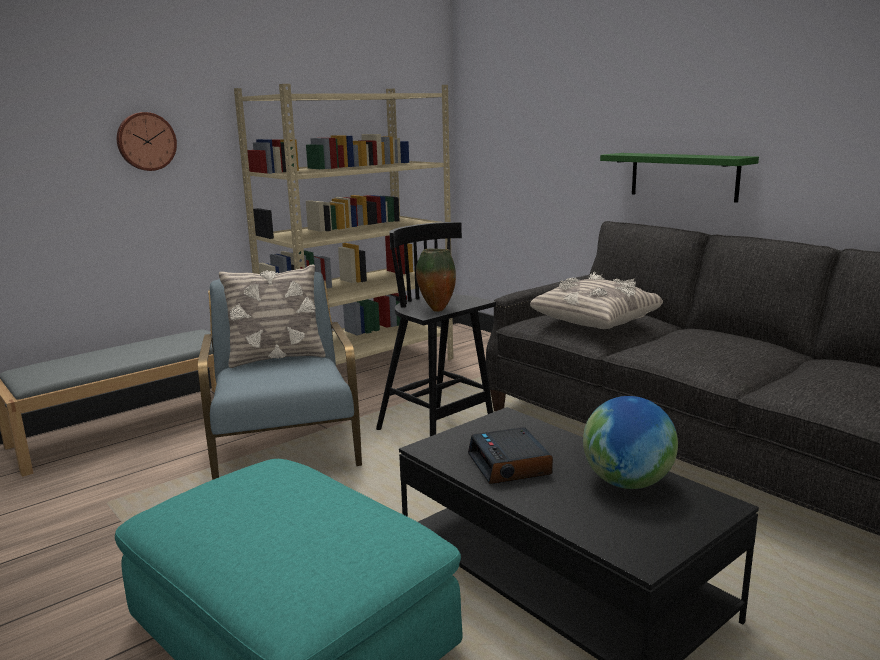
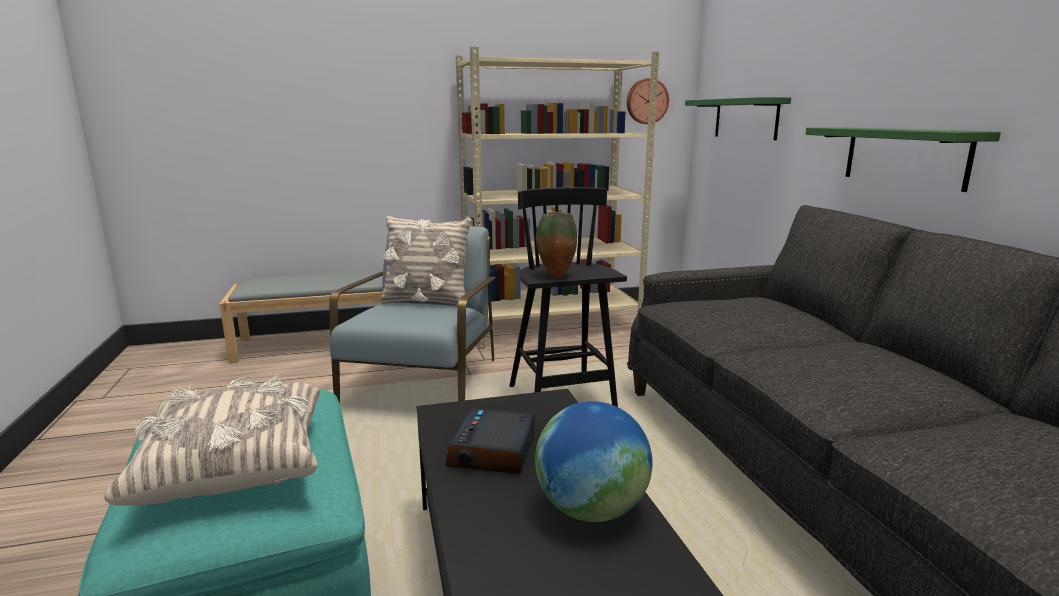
camera: 25 degrees right, 0 degrees up
(146, 141) = (374, 101): wall clock -> wall clock (646, 101)
(520, 144) = (745, 118): none -> green shelf
(595, 322) = (739, 316): beige pillow -> beige pillow (235, 468)

